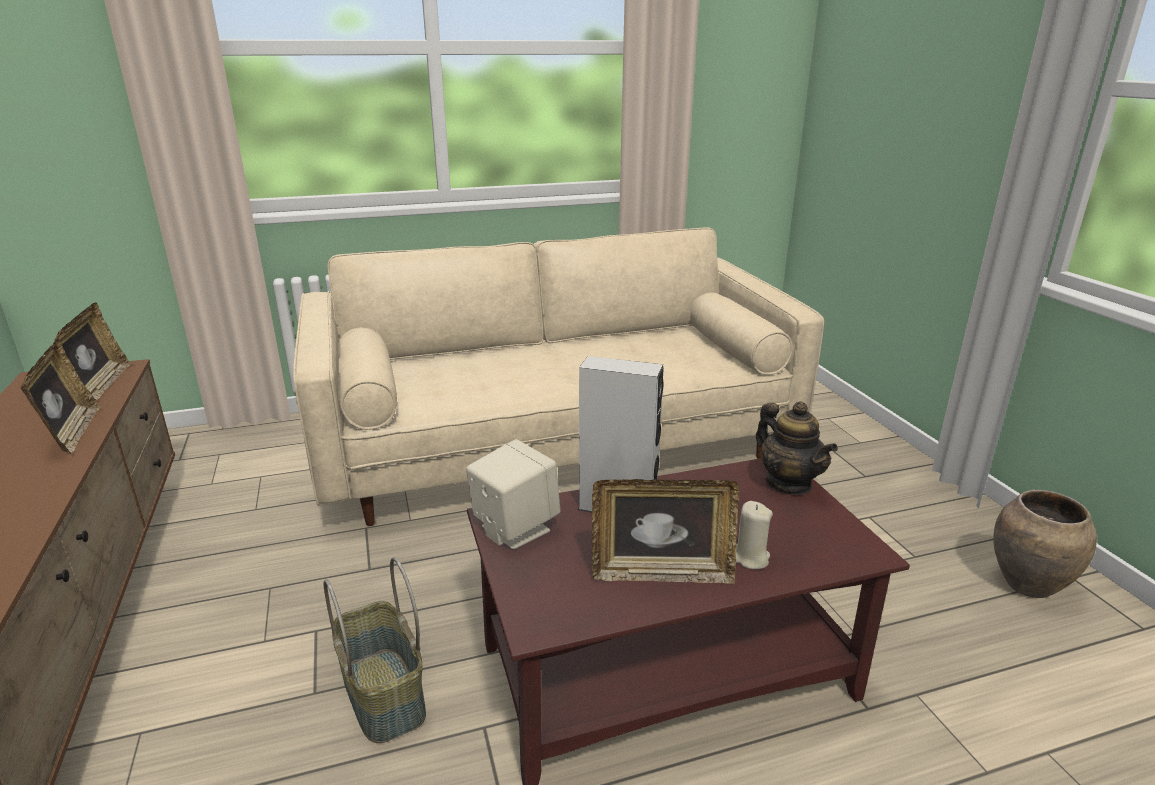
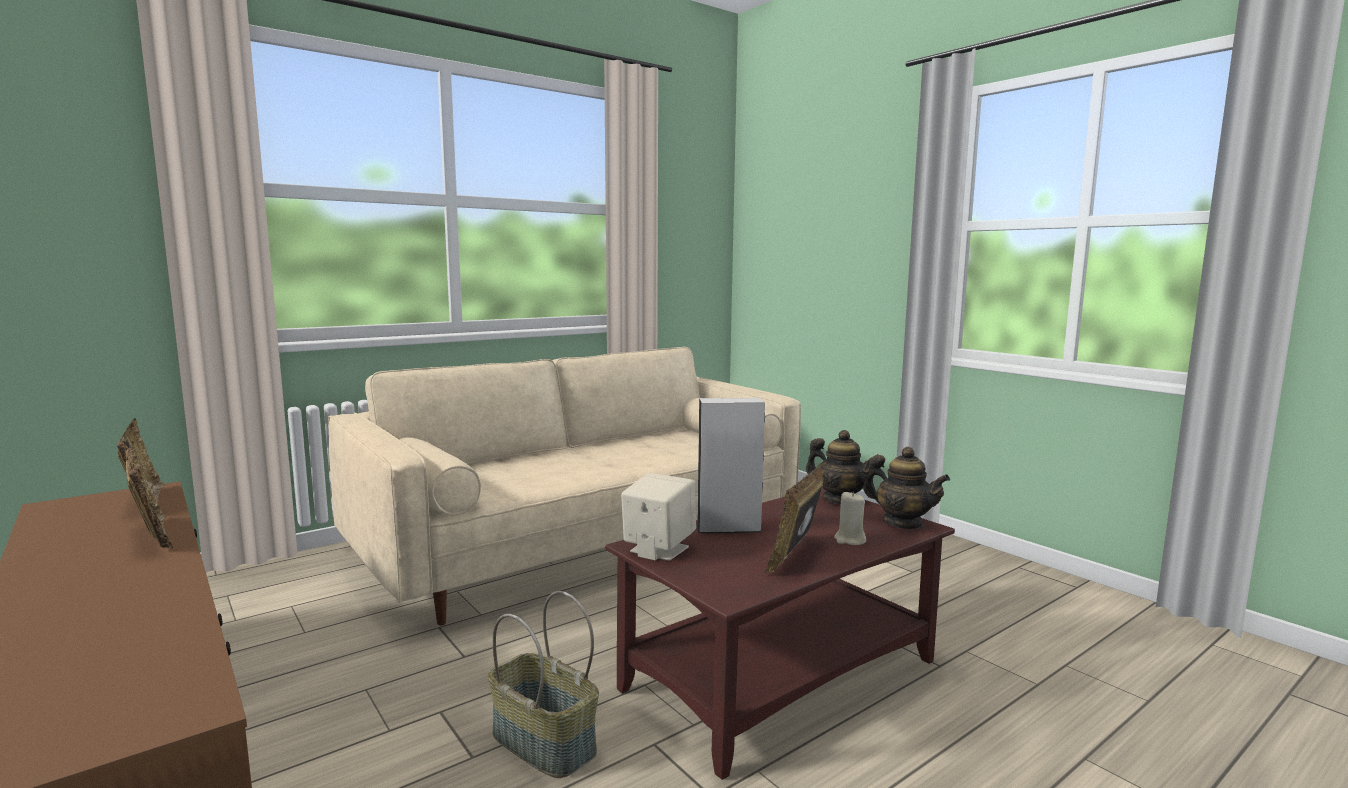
camera: 20 degrees left, 15 degrees down
(661, 573) = (795, 556): picture frame -> picture frame turned 135 degrees clockwise
(842, 541) = (902, 523): none -> teapot
(1028, 585) = (995, 576): brown vase -> none

